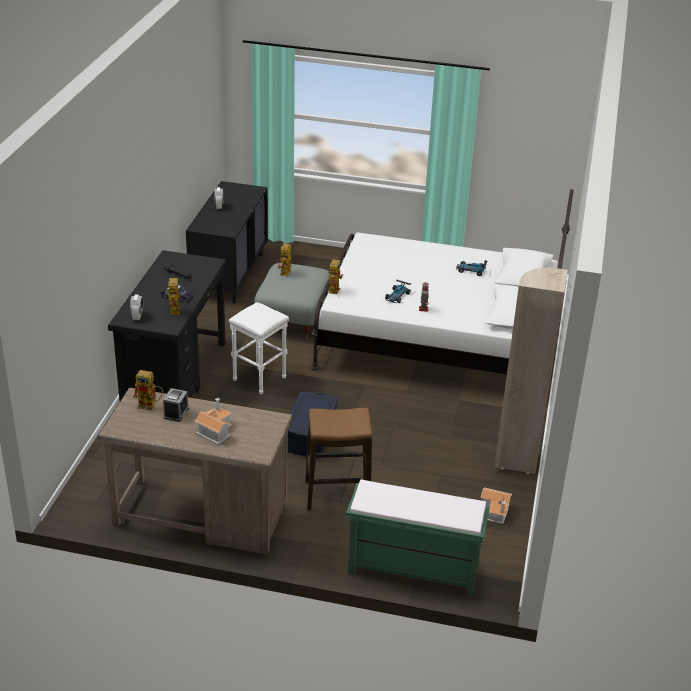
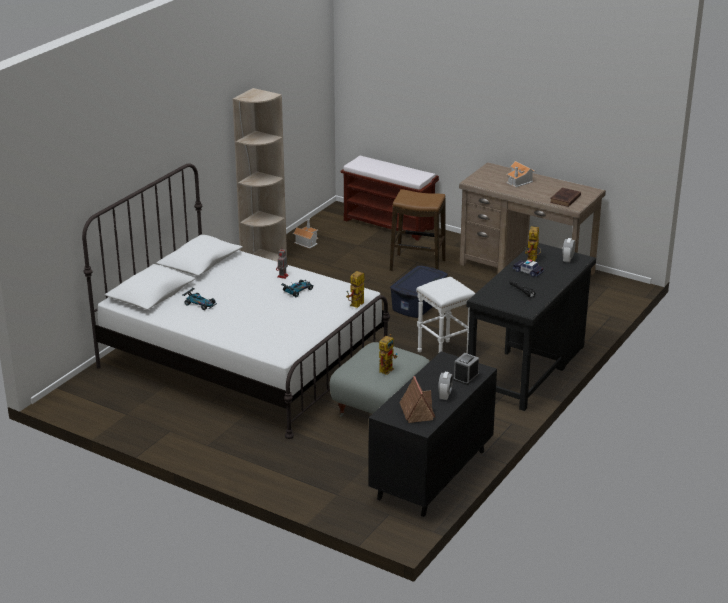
camera: 160 degrees left, 5 degrees down
(150, 405) = (564, 199): toy robot -> brown book
(176, 413) = (546, 193): alarm clock -> alarm clock (466, 377)
(235, 194) = (416, 411): none -> toy house
(412, 569) = (389, 224): green bench -> brown bench

